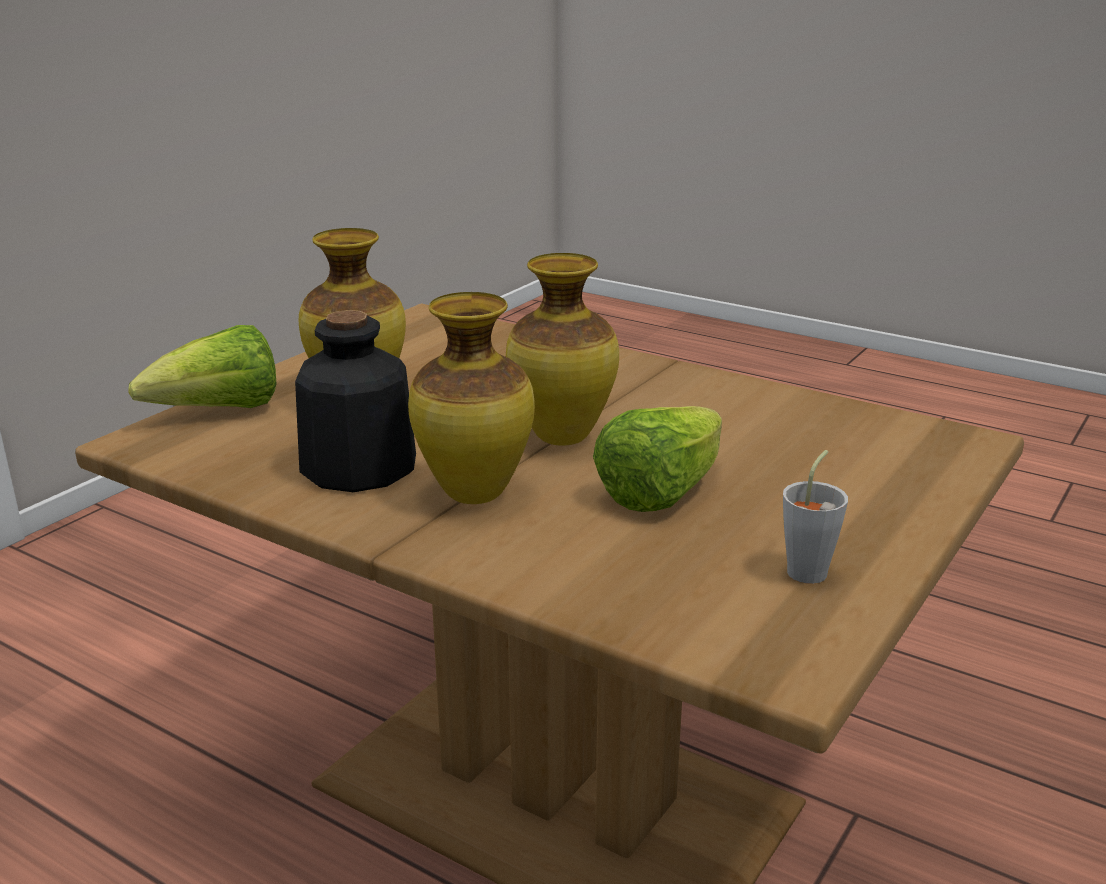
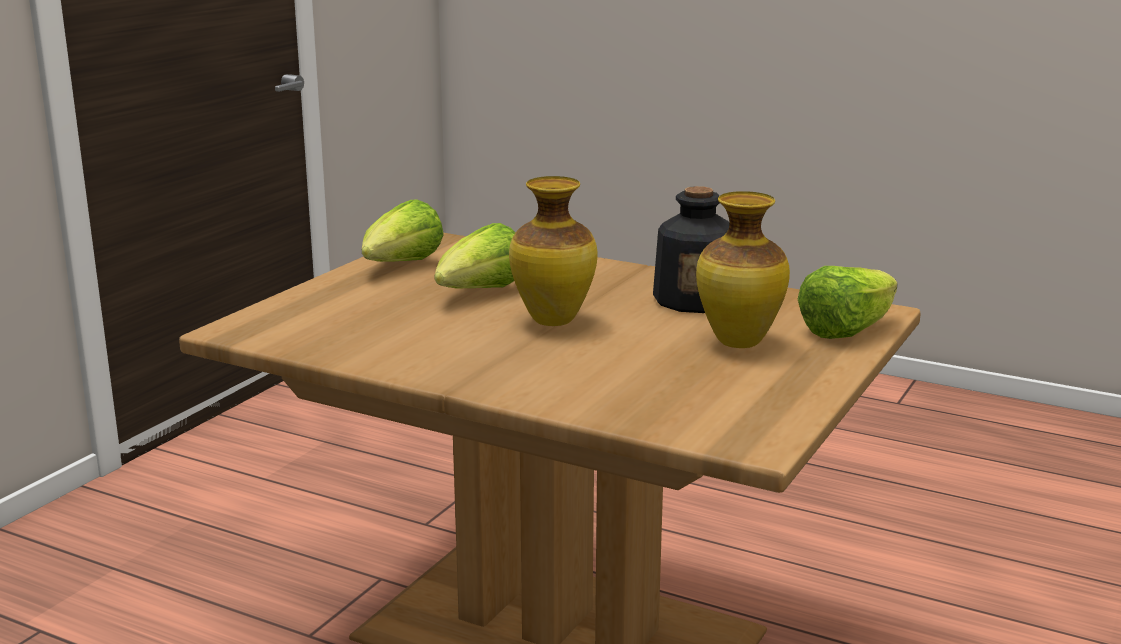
camera: 175 degrees right, 5 degrees down
(476, 495) = (603, 288): vase -> none
(810, 568) = (402, 265): grey cup -> lettuce

